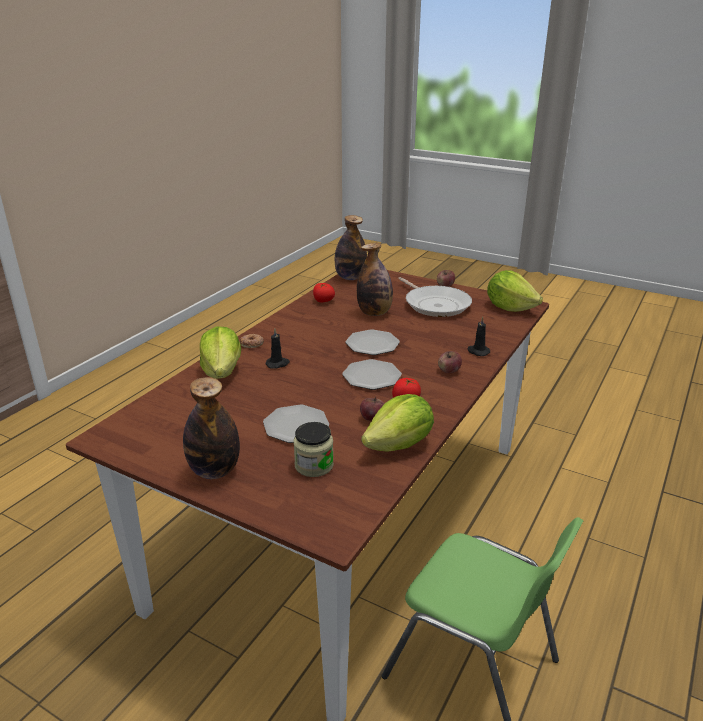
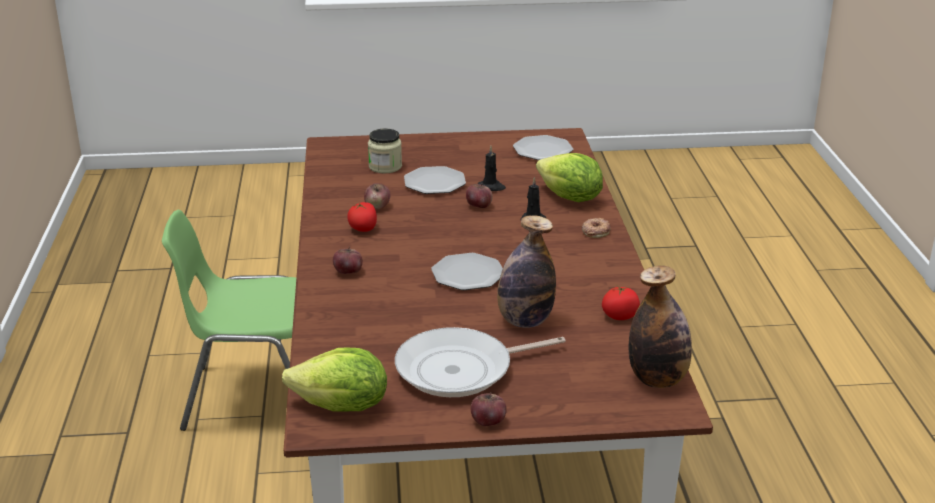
camera: 145 degrees right, 0 degrees up
(214, 471) = (450, 145): bottle -> none
(294, 389) = (479, 206): none -> apple
(371, 376) = (423, 240): plate -> plate (543, 150)
(400, 445) = (333, 196): lettuce -> none
(435, 304) = (461, 370): frying pan -> frying pan turned 45 degrees counterclockwise
(477, 351) = (334, 308): black candle -> black candle (491, 187)

